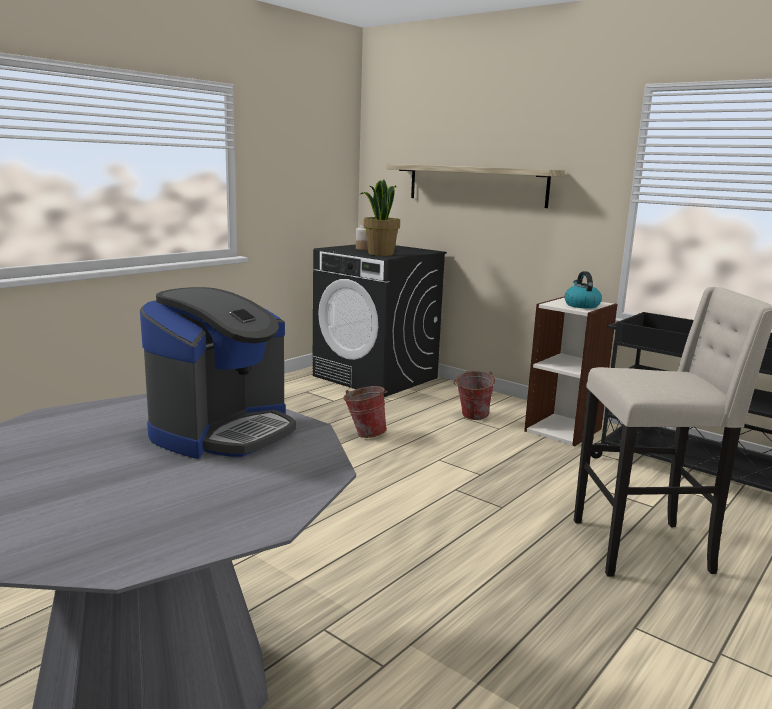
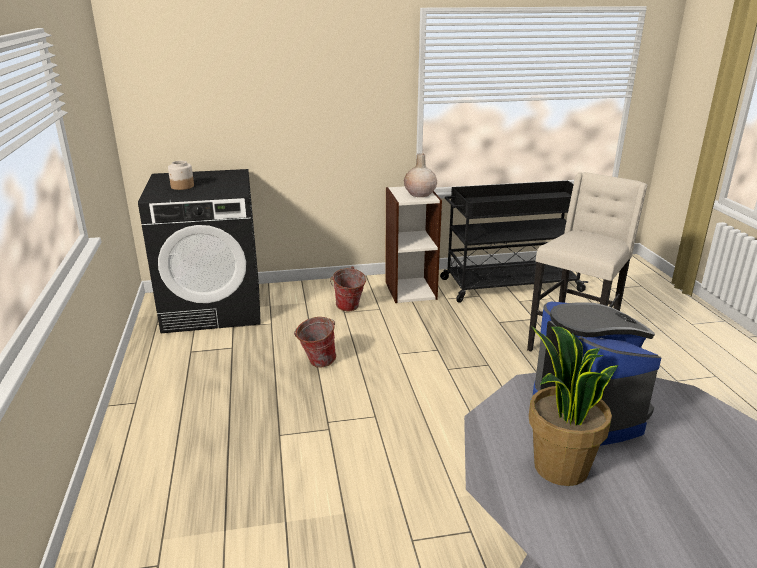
camera: 50 degrees left, 10 degrees up
(380, 254) = (219, 190): potted plant -> potted plant (559, 467)
(476, 185) = (271, 101): shelf -> none
(581, 305) = (420, 194): kettle -> beige vase

